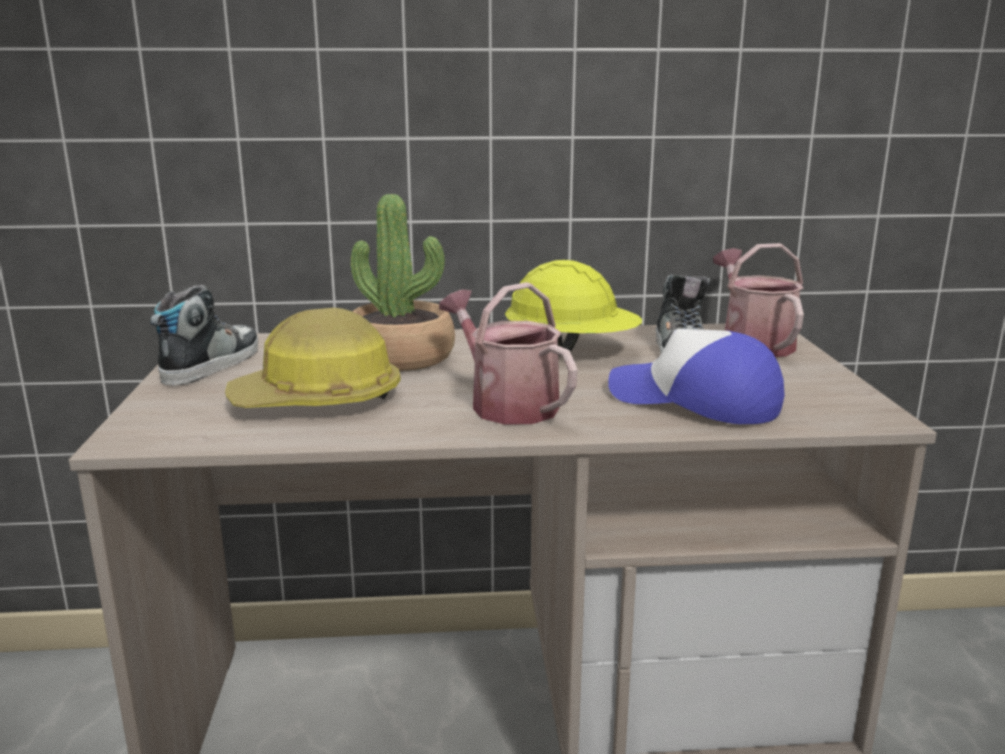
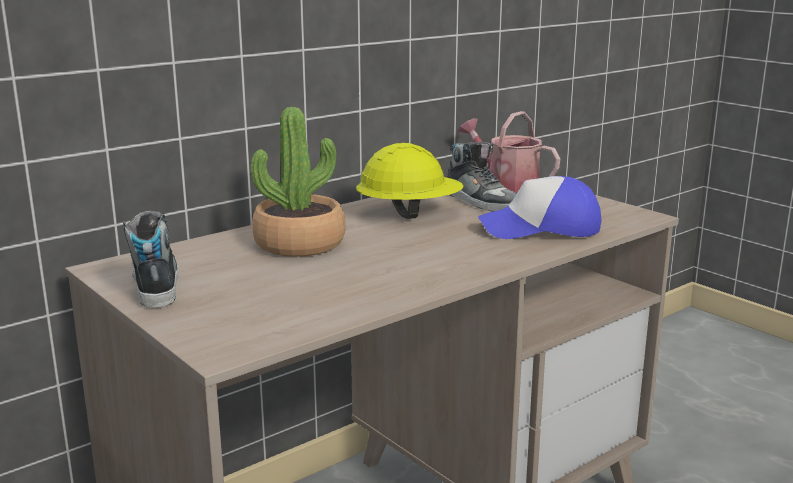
camera: 35 degrees left, 0 degrees up
(318, 400) = (306, 287): hard hat -> none
(506, 404) = (438, 257): watering can -> none

